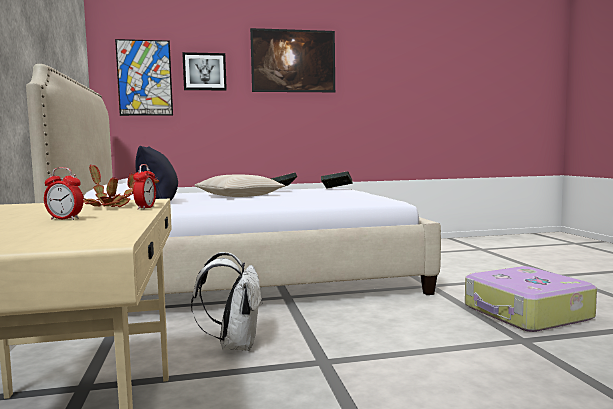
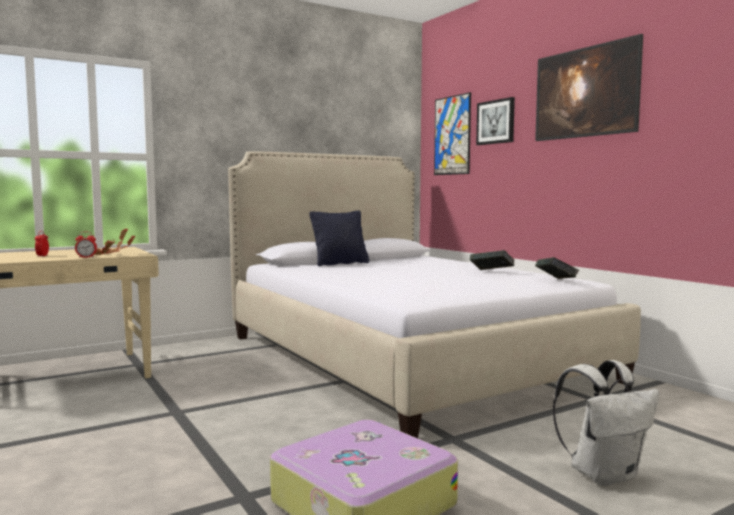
camera: 70 degrees right, 0 degrees up
(235, 345) = (210, 383): white backpack -> white backpack (604, 474)
(239, 196) = (422, 269): beige pillow -> none

